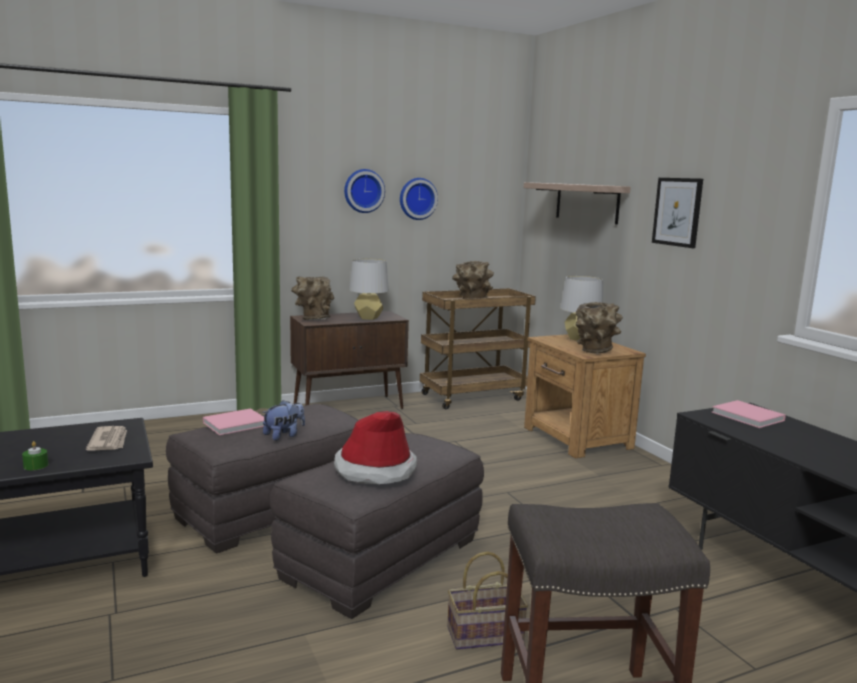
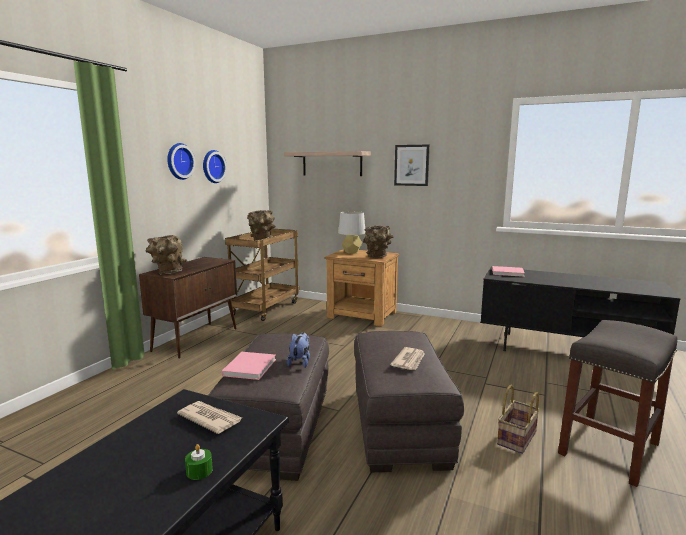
camera: 40 degrees left, 0 degrees up
(368, 318) = (205, 264): grey table lamp -> none
(375, 470) = (409, 361): hat -> newspaper

